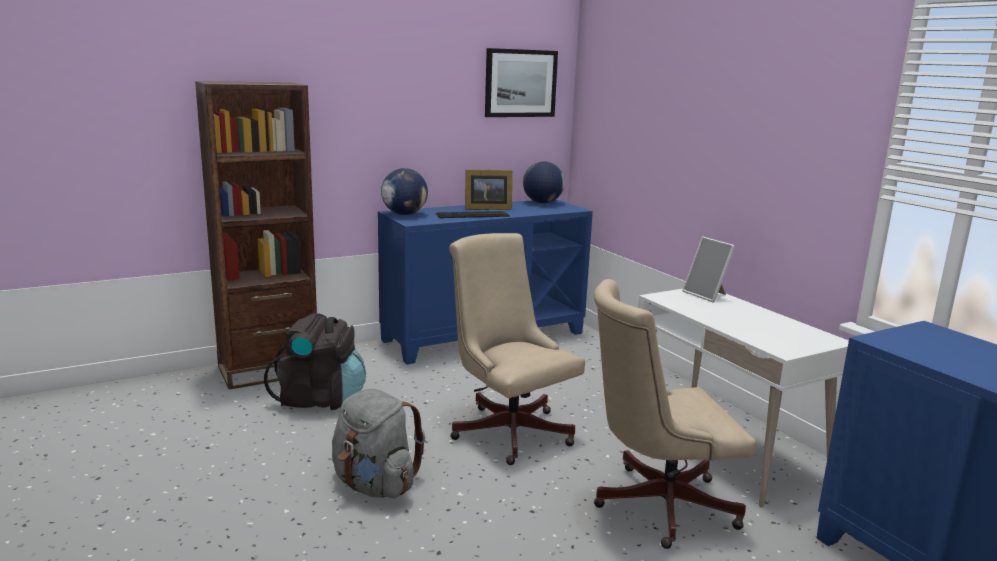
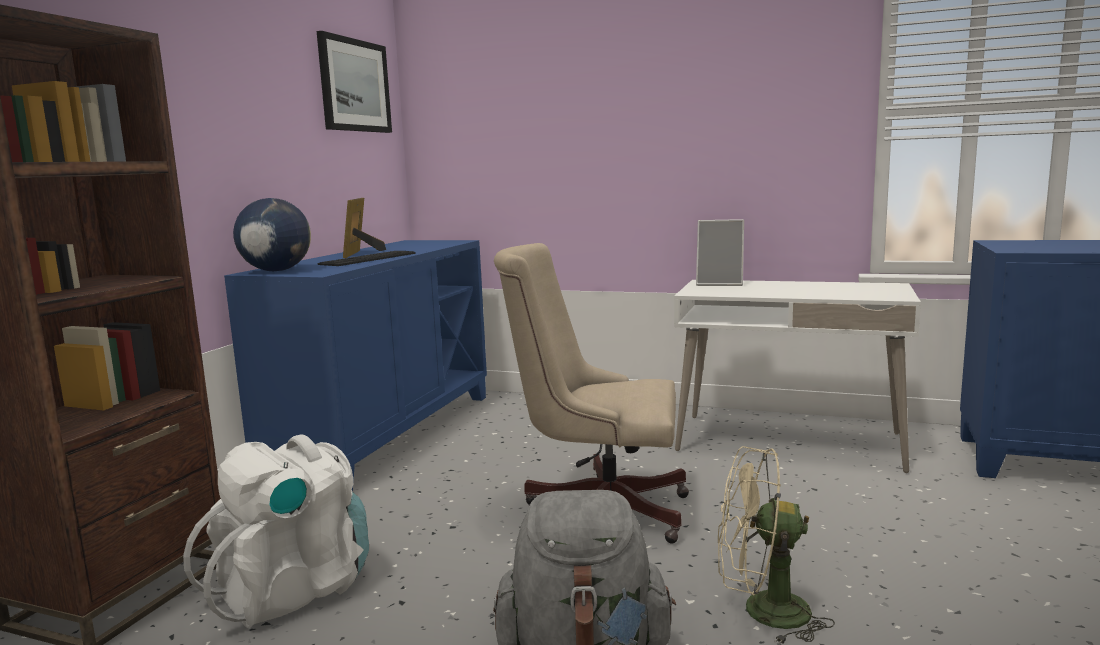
camera: 40 degrees left, 5 degrees down
(320, 399) = (294, 589): black backpack -> white backpack
(482, 518) = (762, 612): none -> beige fan
(486, 208) = (361, 253): picture frame -> picture frame turned 135 degrees clockwise
(542, 203) = (405, 243): globe -> none
(655, 504) = (850, 510): beige office chair -> none

